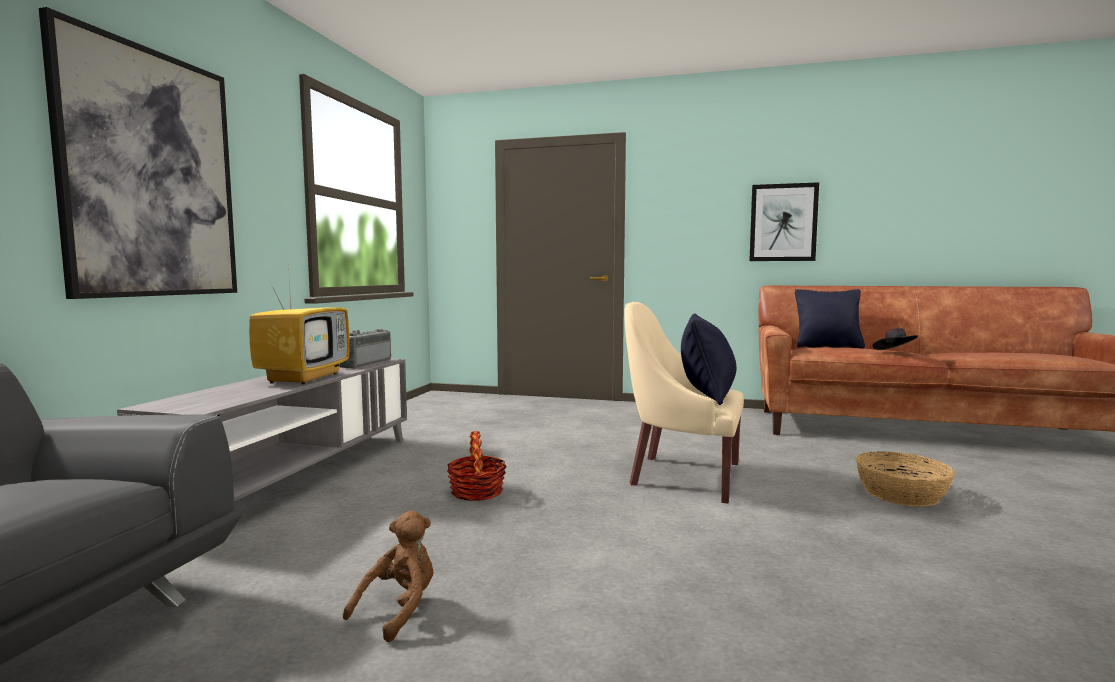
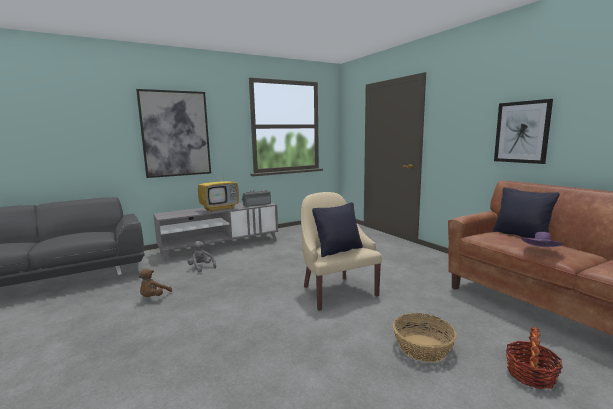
camera: 45 degrees right, 5 degrees up
(361, 521) = (201, 267): none -> grey plush toy
(399, 609) = (154, 297): brown plush toy -> brown plush toy turned 120 degrees clockwise
(477, 492) = (249, 269): basket -> basket (530, 375)
(895, 352) = (541, 251): black hat -> purple hat

